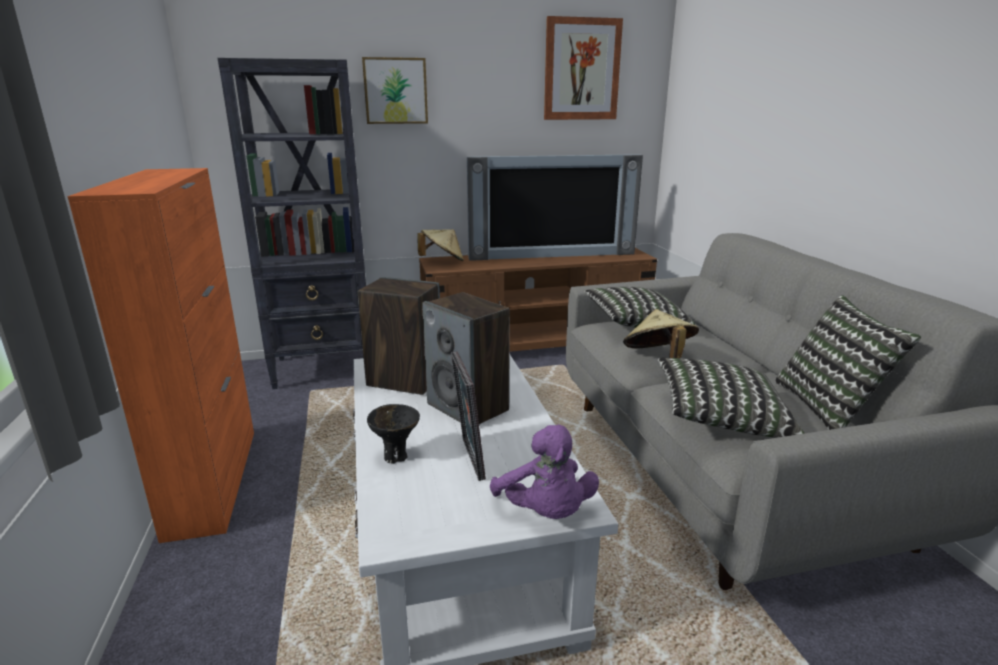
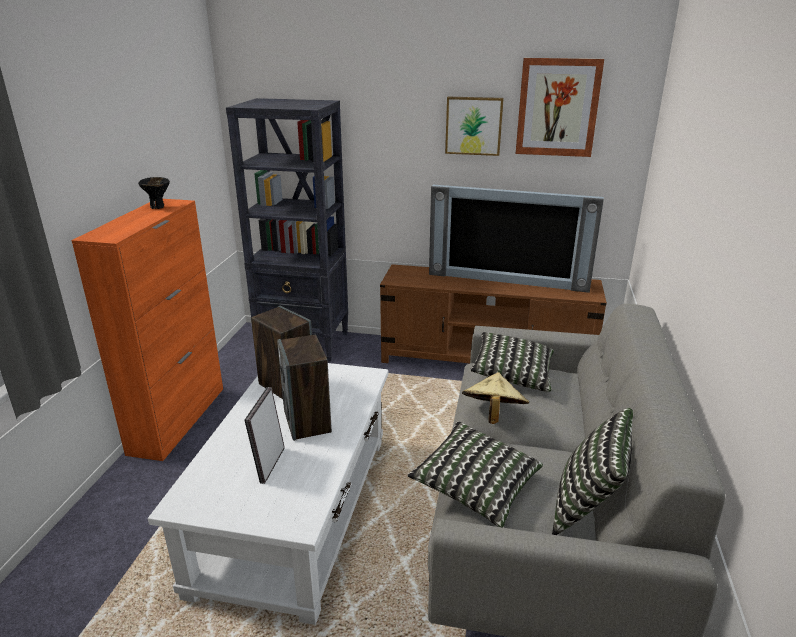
camera: 25 degrees right, 5 degrees up
(395, 91) = (379, 122): picture -> picture (474, 125)
(395, 456) = (228, 448): black bowl -> black bowl (158, 207)
(442, 261) = (405, 272): beige hat -> none
(545, 512) = (277, 521): purple plush toy -> none

